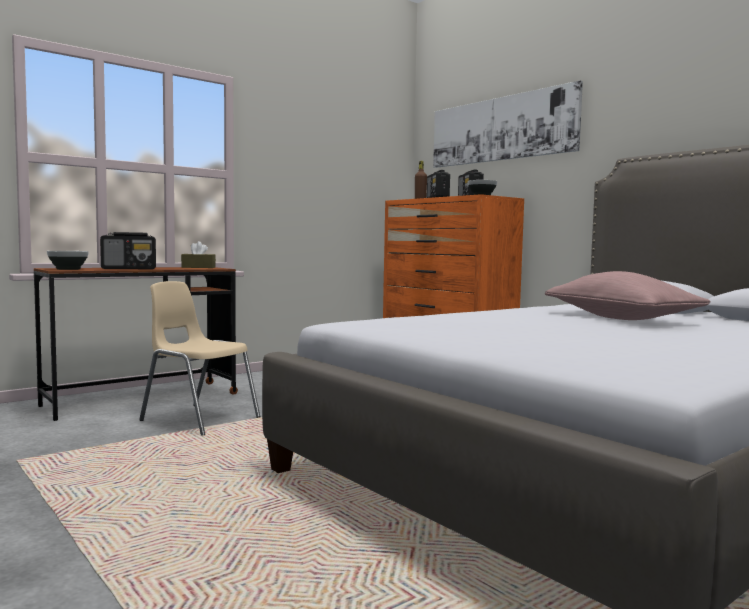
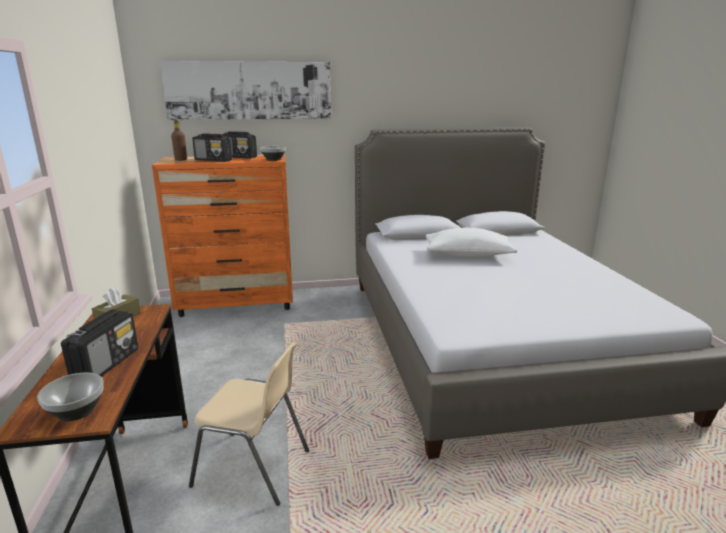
camera: 60 degrees left, 15 degrees up
(198, 419) = (254, 468): beige chair -> beige chair turned 135 degrees counterclockwise
(620, 318) = (468, 255): pink pillow -> white pillow

